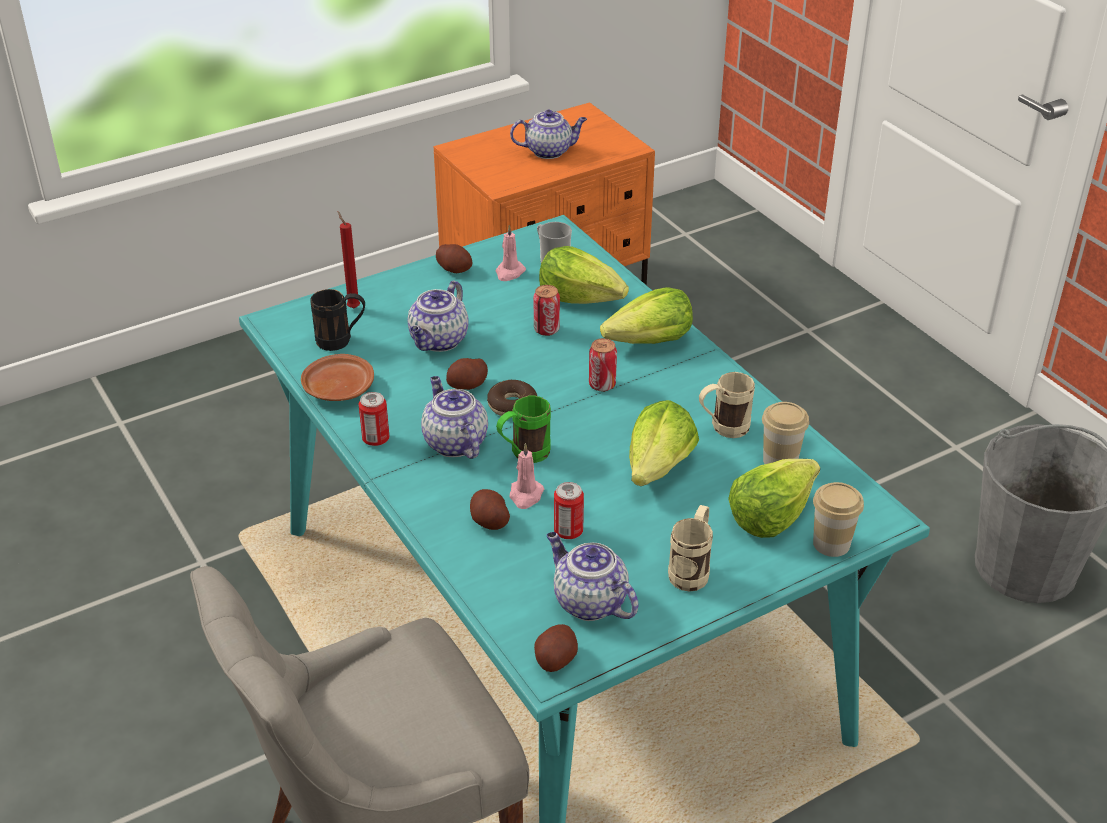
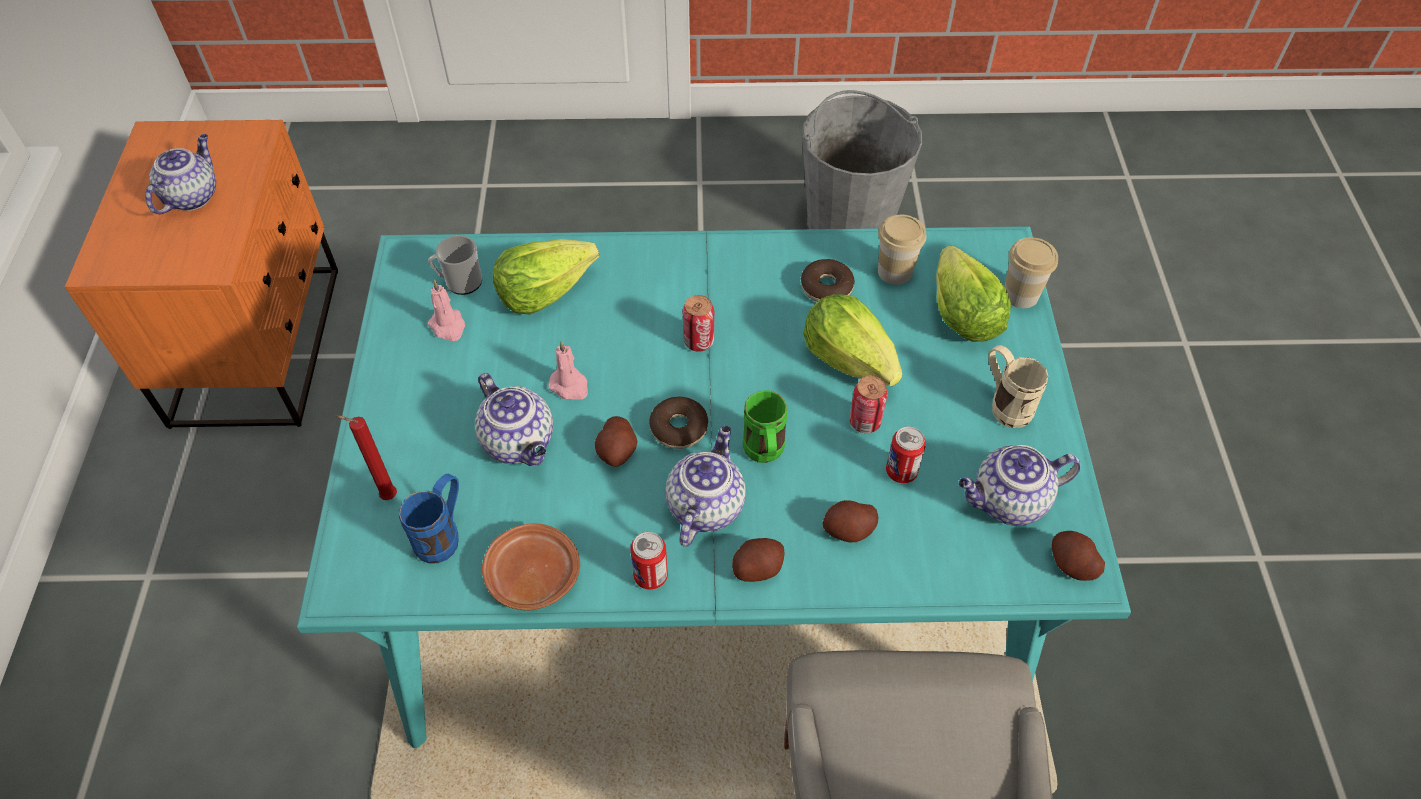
camera: 60 degrees left, 15 degrees up
(341, 341) = (444, 535): black mug -> blue mug
(454, 442) = (705, 505): teapot -> teapot turned 105 degrees clockwise
(455, 269) = (398, 370): potato -> potato (757, 568)
(526, 495) = (828, 481): pink candle -> pink candle (570, 386)
(546, 330) = (575, 342): can -> can (865, 422)
(650, 342) = (659, 273): lettuce -> none
(722, 429) = (826, 287): beige mug -> donut

